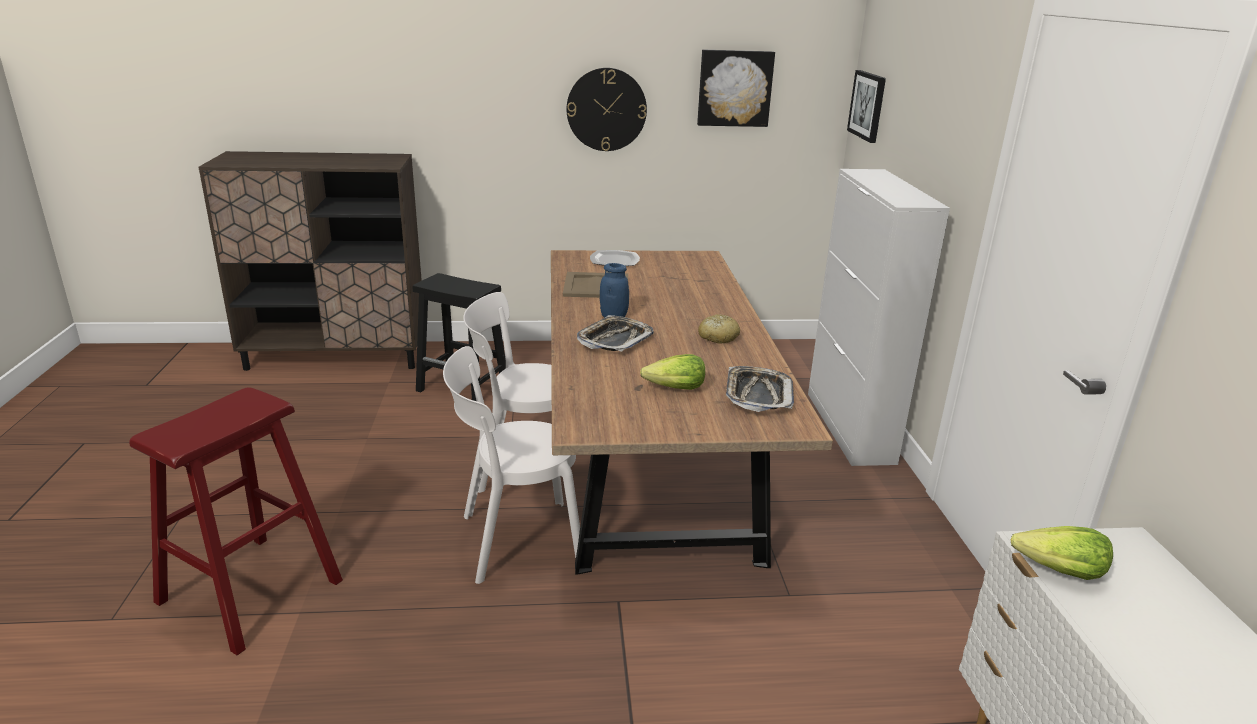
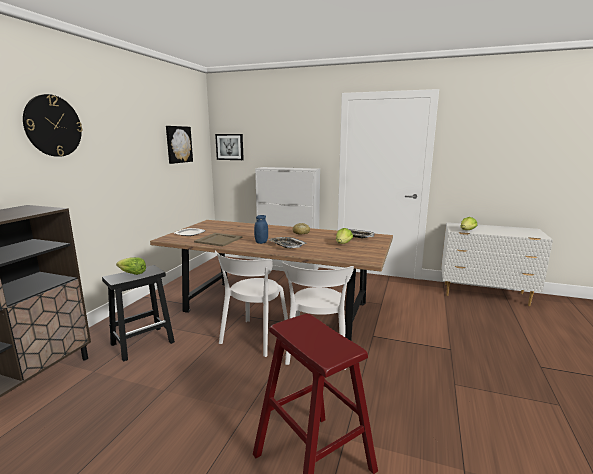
camera: 65 degrees left, 10 degrees down
(458, 283) = (132, 273): none -> lettuce
(606, 109) = (133, 159): wall clock -> wall clock (53, 126)

